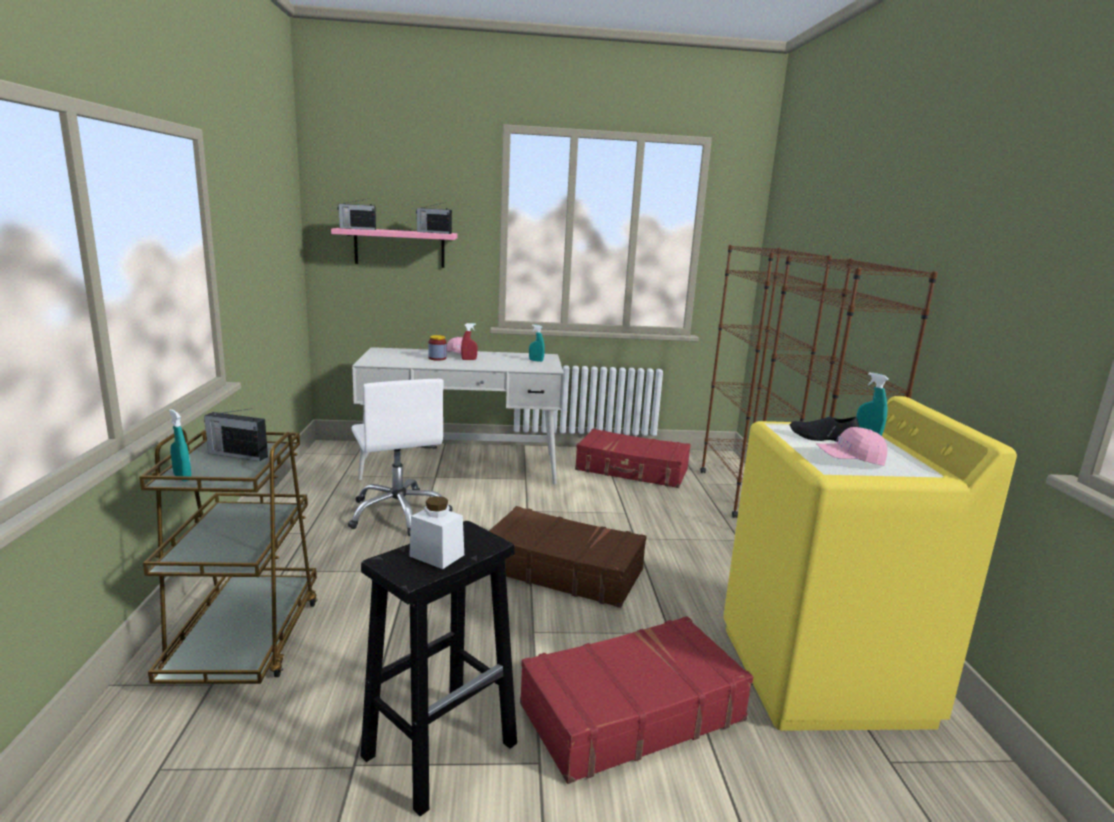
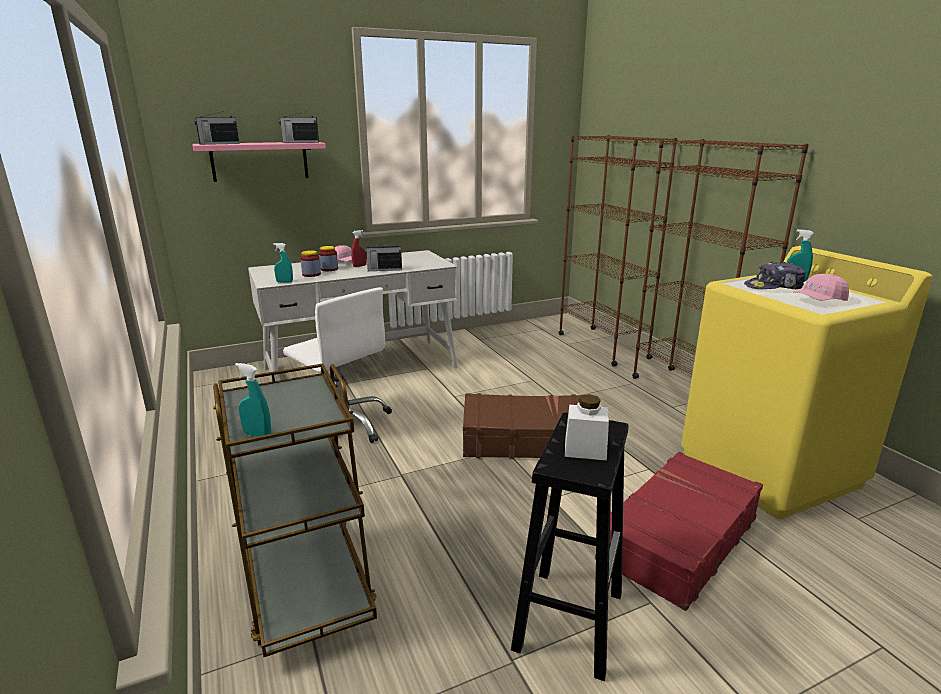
camera: 20 degrees left, 5 degrees up
(237, 454) = (279, 399): radio -> radio (384, 269)
(414, 361) = (311, 274): none -> jar
(536, 361) = (419, 258): turquoise spray bottle -> turquoise spray bottle (284, 282)
(632, 470) = (507, 343): red suitcase -> none
(822, 438) = (774, 287): black shoe -> cap

